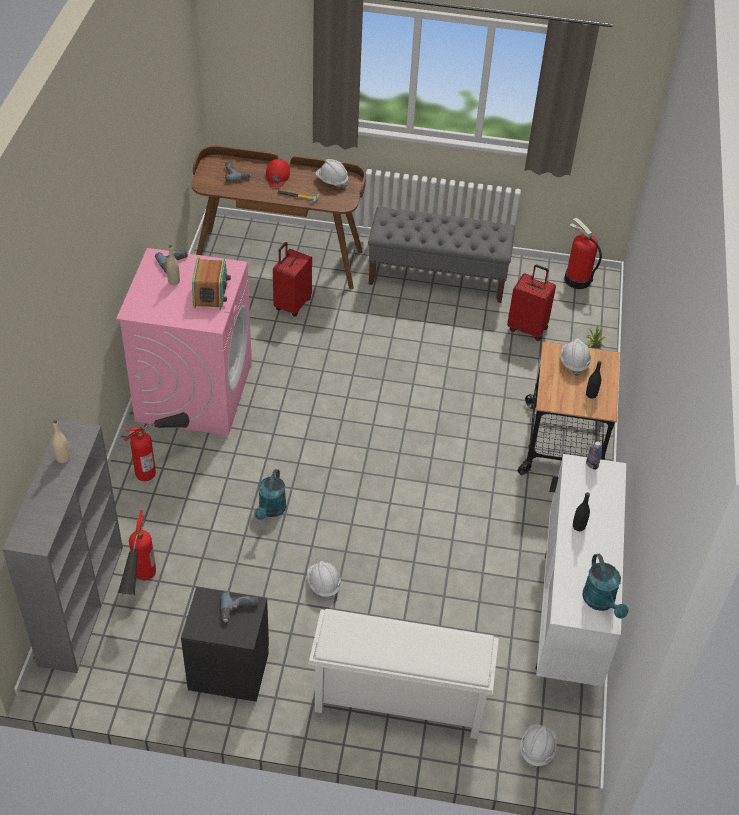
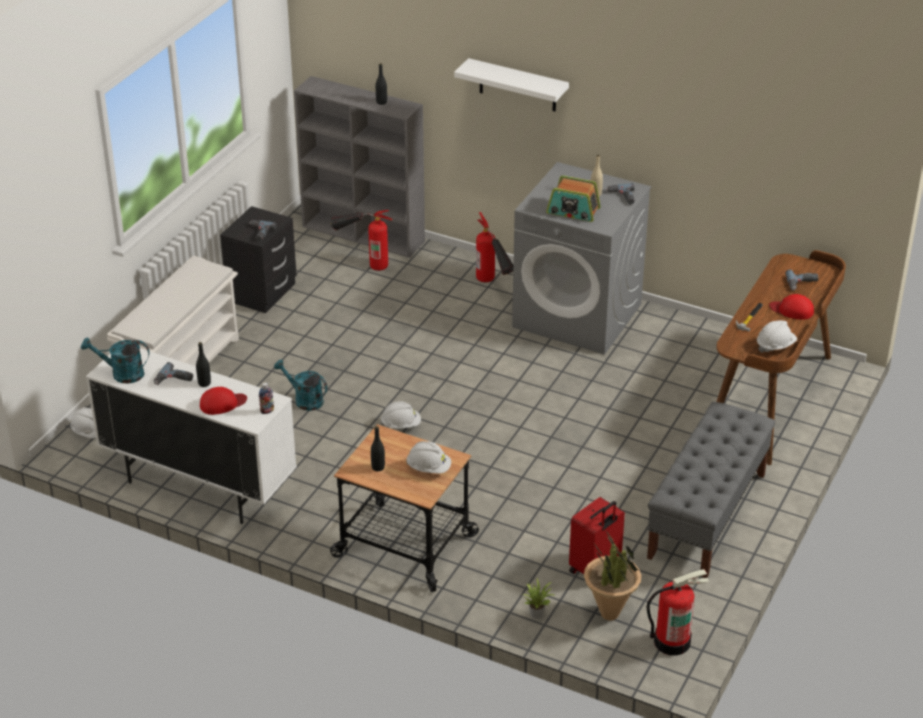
camera: 110 degrees right, 10 degrees down
(63, 458) = (381, 102): beige bottle -> black bottle
(85, 294) = (517, 85): none -> white shelf
(194, 391) = (578, 315): pink washing machine -> grey washing machine
(271, 510) = (411, 337): turquoise watering can -> turquoise watering can (304, 400)
(292, 304) = (687, 395): red suitcase -> none
(323, 584) = (316, 352): white hard hat -> white hard hat (401, 425)
(569, 313) = (610, 614): none -> potted plant
(587, 553) = (174, 380): none -> power drill
(600, 502) = (222, 403): none -> red cap

